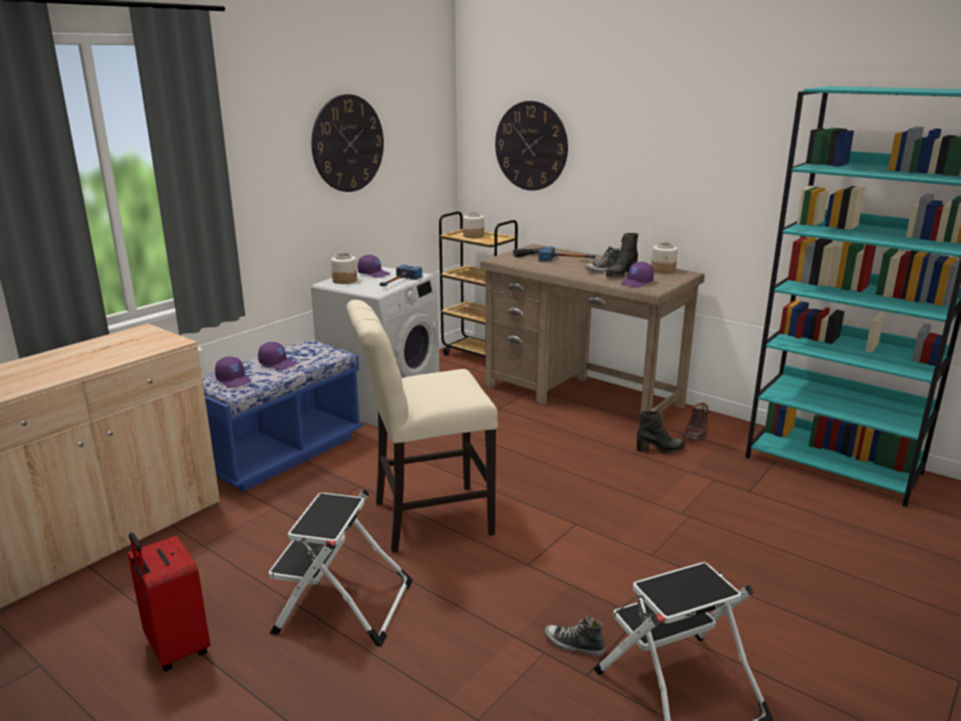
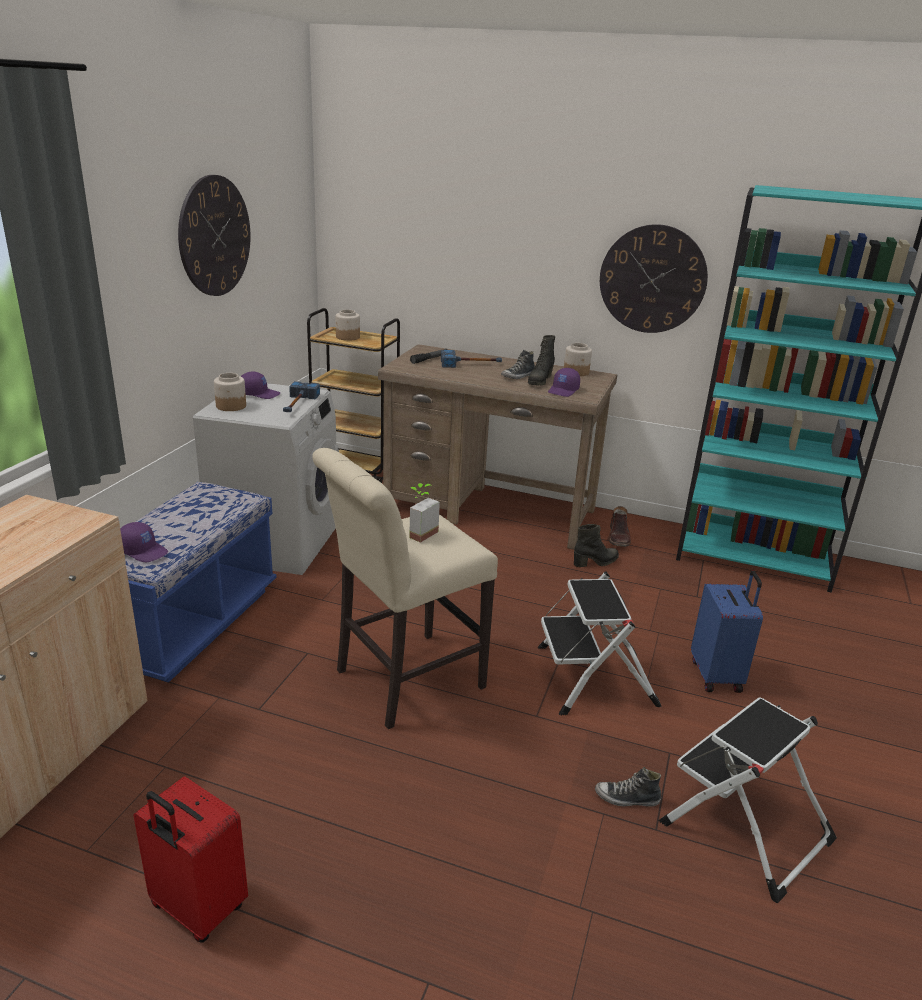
camera: 20 degrees left, 5 degrees up
(278, 363) = (185, 521): purple cap -> none
(342, 603) = (366, 803): step ladder -> step ladder (594, 677)
(435, 381) = (419, 532): none -> potted plant
(531, 146) = (414, 234): wall clock -> wall clock (652, 279)
(729, 561) = (717, 675): none -> blue suitcase

